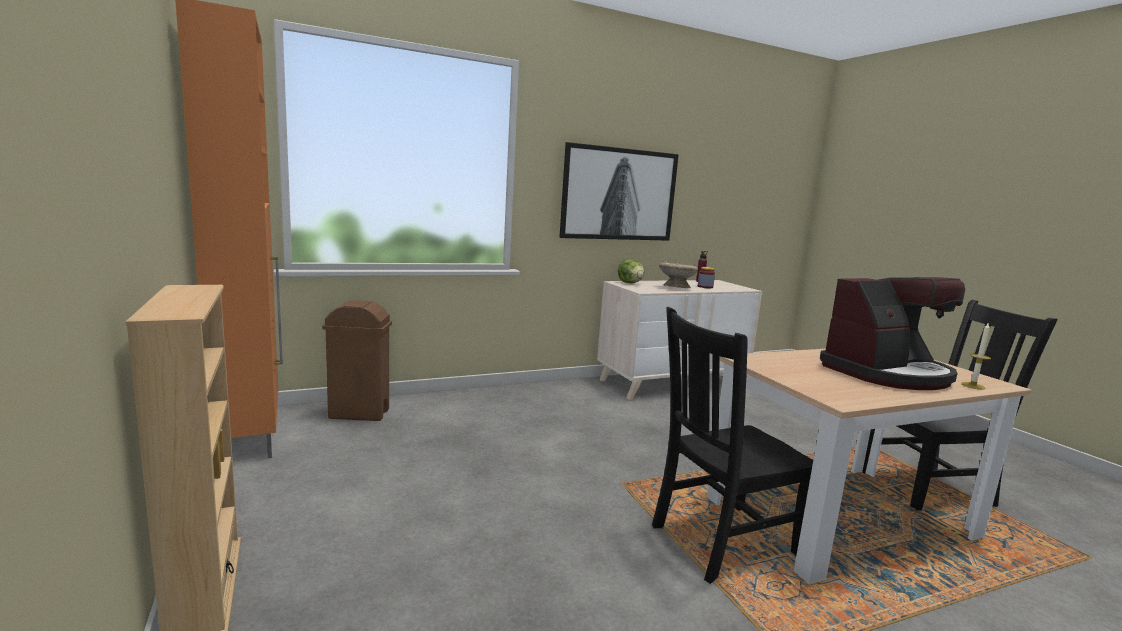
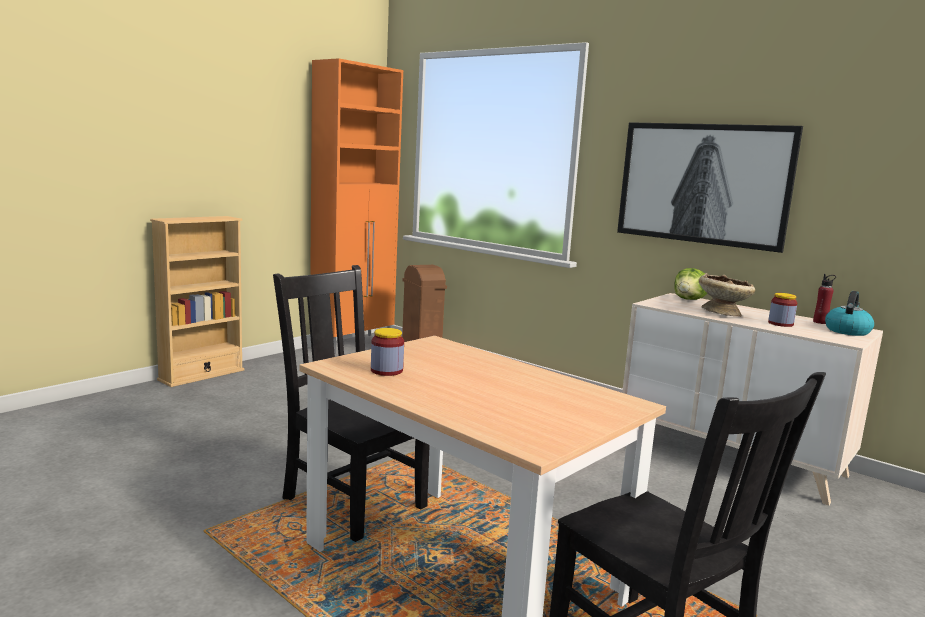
camera: 65 degrees right, 0 degrees up
(722, 283) = (847, 331): none -> kettle
(848, 387) = (386, 370): none -> jar
(887, 373) = (477, 390): coffee machine -> none
(973, 386) = (492, 428): candle -> none

